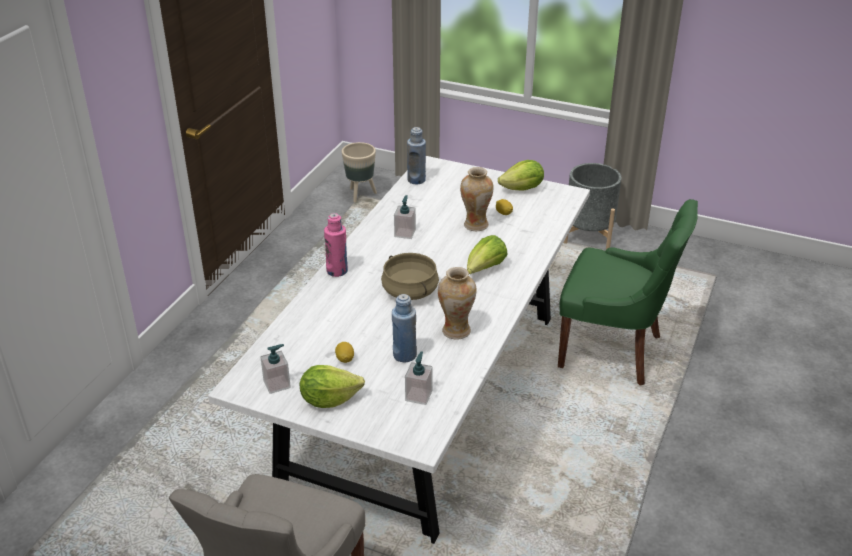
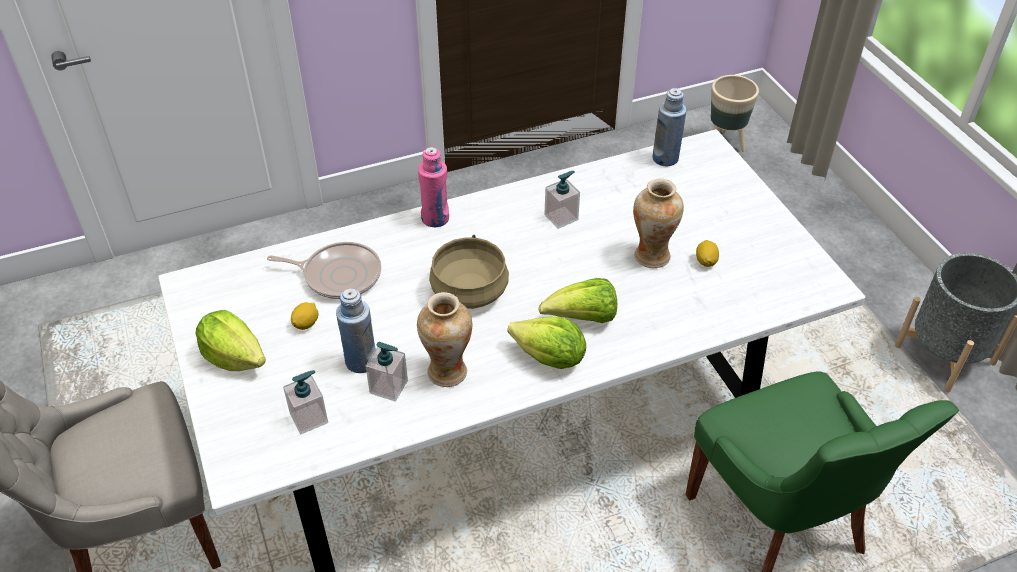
camera: 45 degrees right, 10 degrees up
(277, 384) = (218, 306): soap dispenser -> soap dispenser (389, 387)
(325, 327) = (338, 275): none -> frying pan
(522, 189) = (775, 243): lettuce -> lettuce (549, 358)

